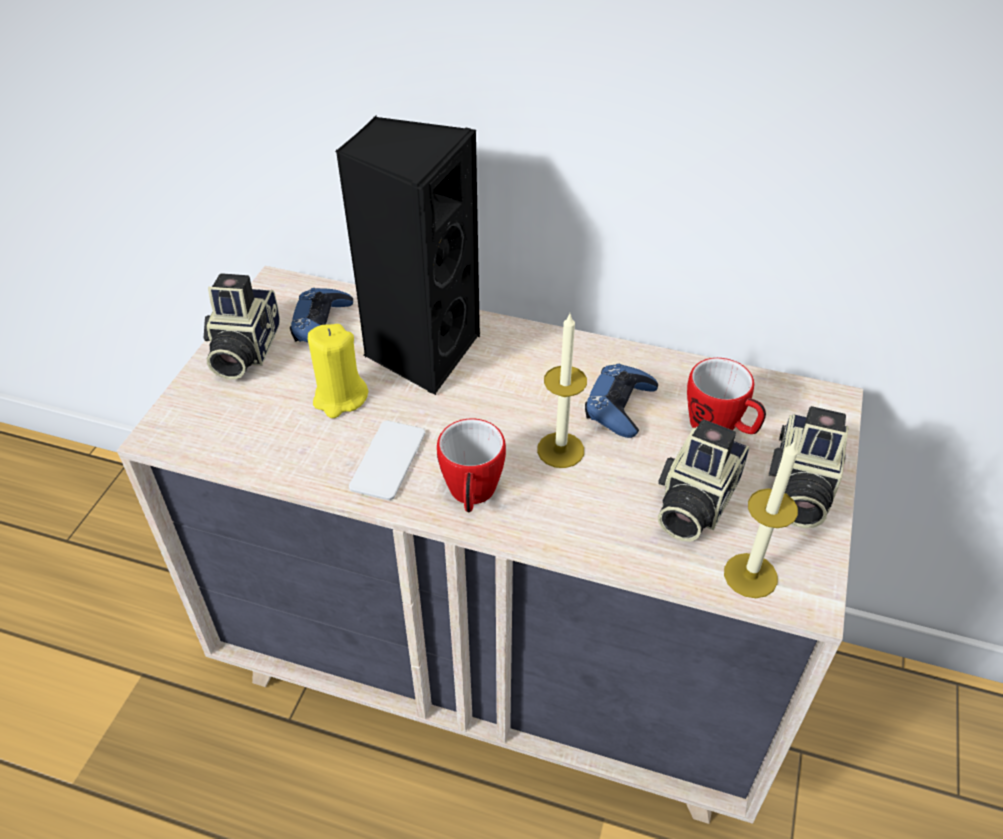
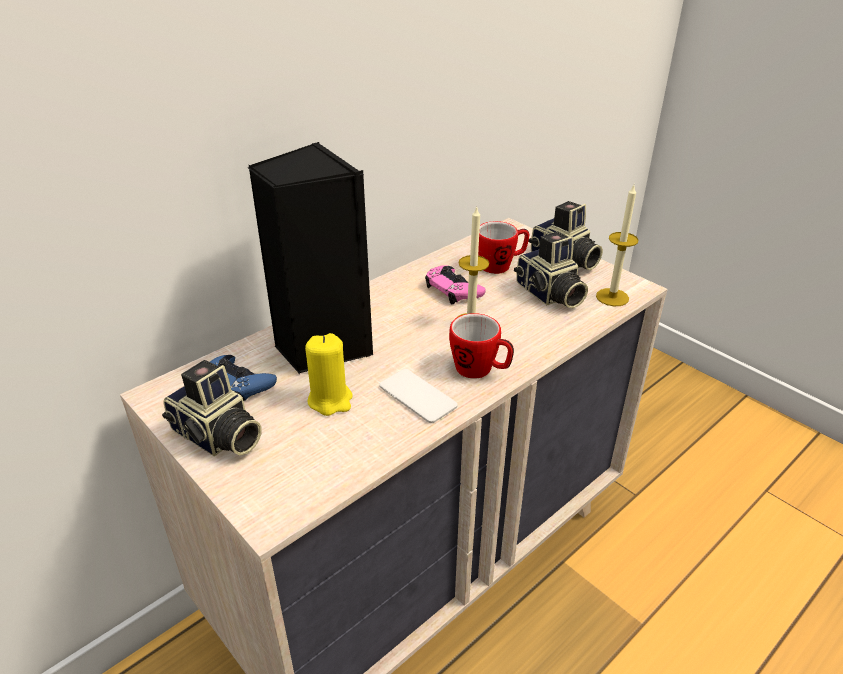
camera: 60 degrees left, 10 degrees down
(619, 406) = (453, 290): blue game controller -> pink game controller

